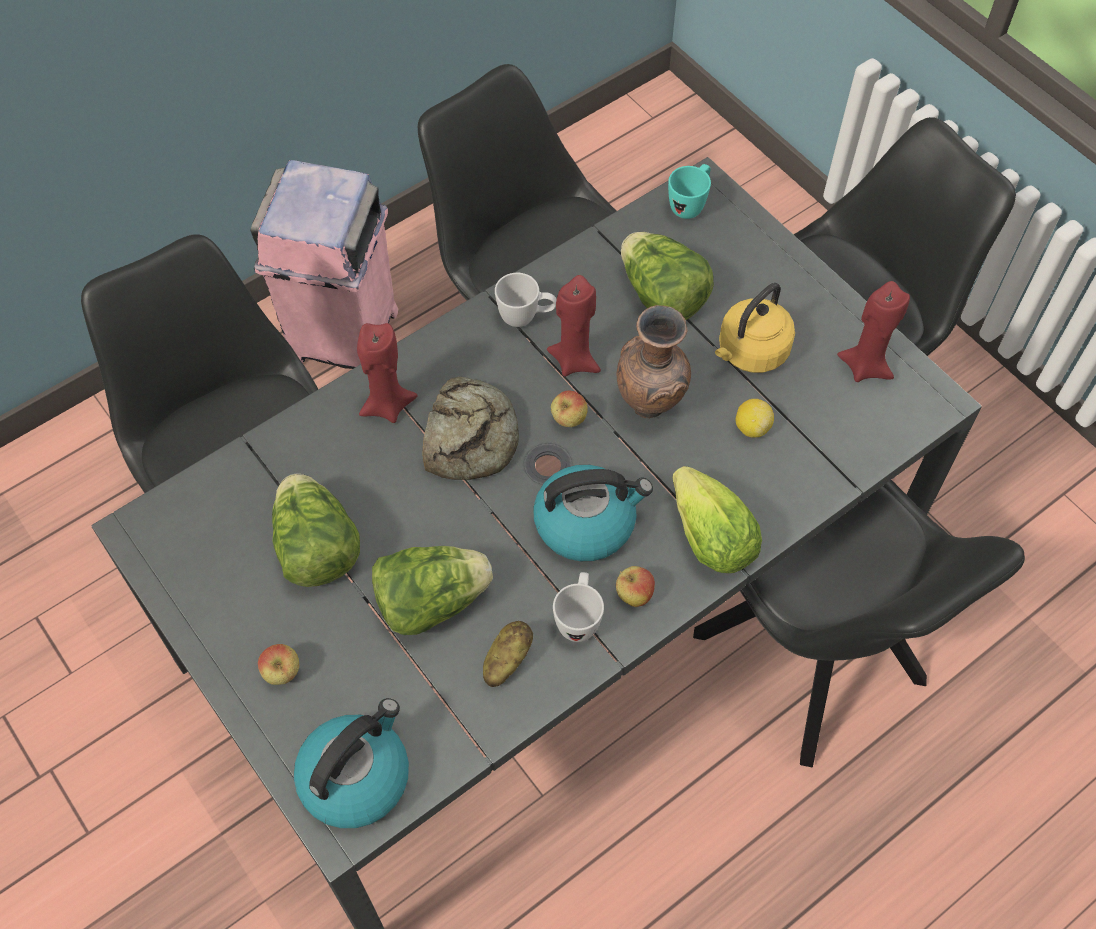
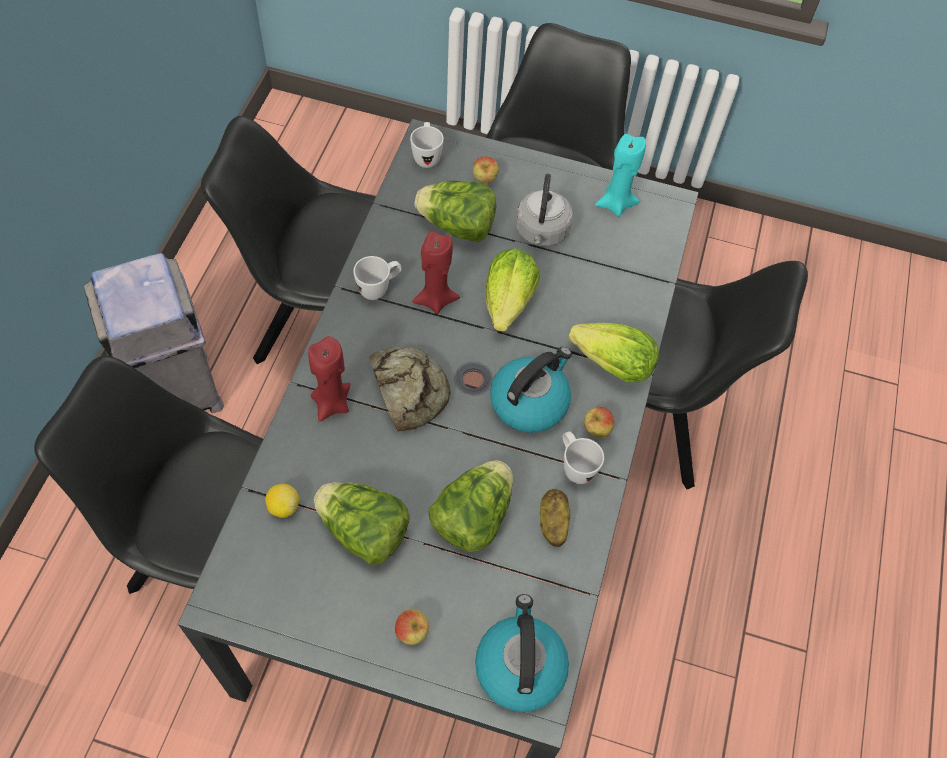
camera: 40 degrees left, 0 degrees up
(343, 337) = (178, 392): pink trash can -> grey trash can
(568, 420) = (463, 341): apple -> apple (484, 180)
(651, 406) = (508, 302): brown vase -> lettuce
(690, 205) = (426, 156): turquoise mug -> white mug
(750, 352) = (541, 233): yellow kettle -> grey kettle
(752, 427) = (580, 280): lemon -> lemon (283, 506)
(865, 366) = (615, 204): red candle -> turquoise candle

